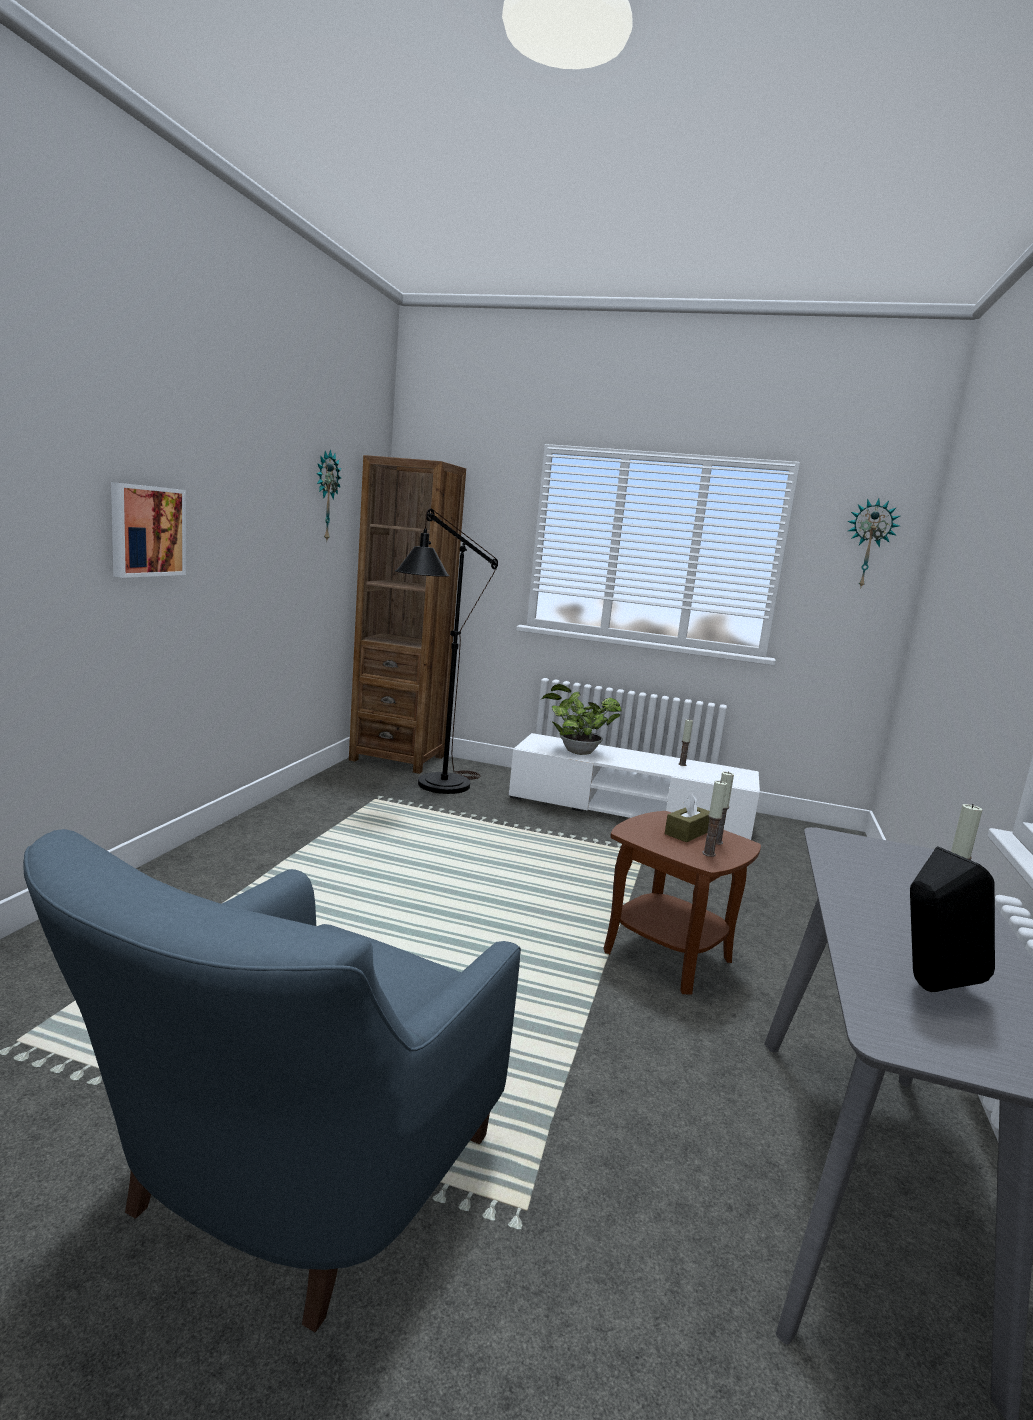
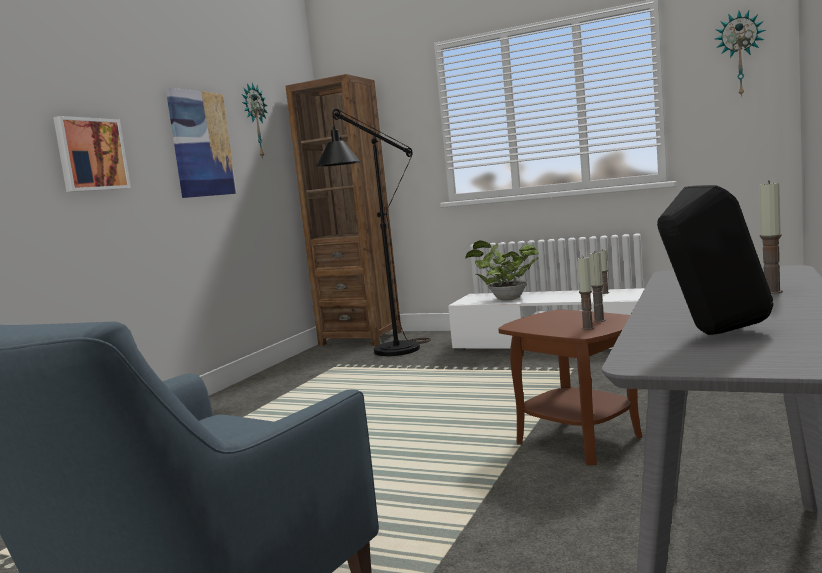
camera: 10 degrees right, 5 degrees down
(266, 521) = (201, 144): none -> picture
(687, 832) = (573, 319): brown tissue box -> none

